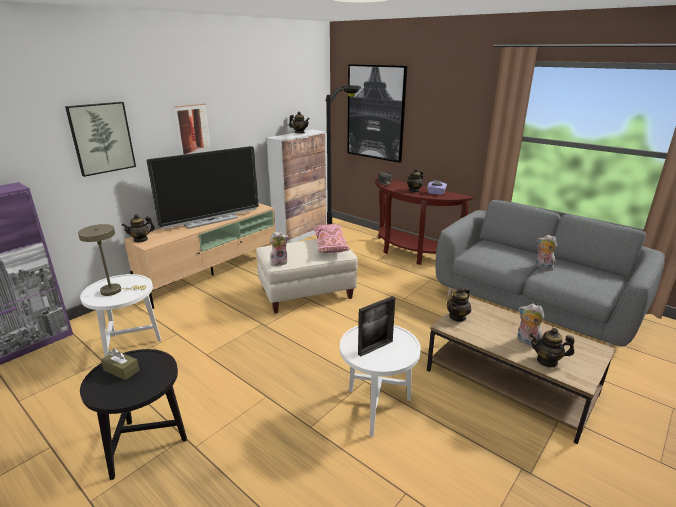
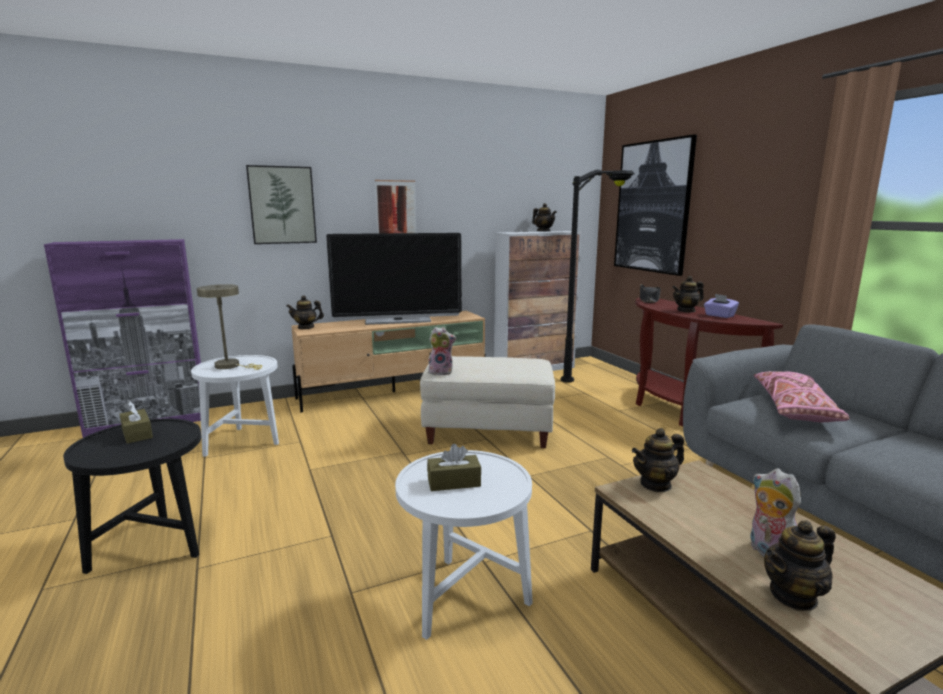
camera: 25 degrees right, 10 degrees down
(330, 245) = (526, 365): pink pillow -> pink pillow (794, 409)
(375, 348) = (454, 482): picture frame -> brown tissue box
(542, 267) = (879, 441): plush toy -> none
(547, 361) = (793, 596): teapot -> teapot turned 60 degrees counterclockwise

